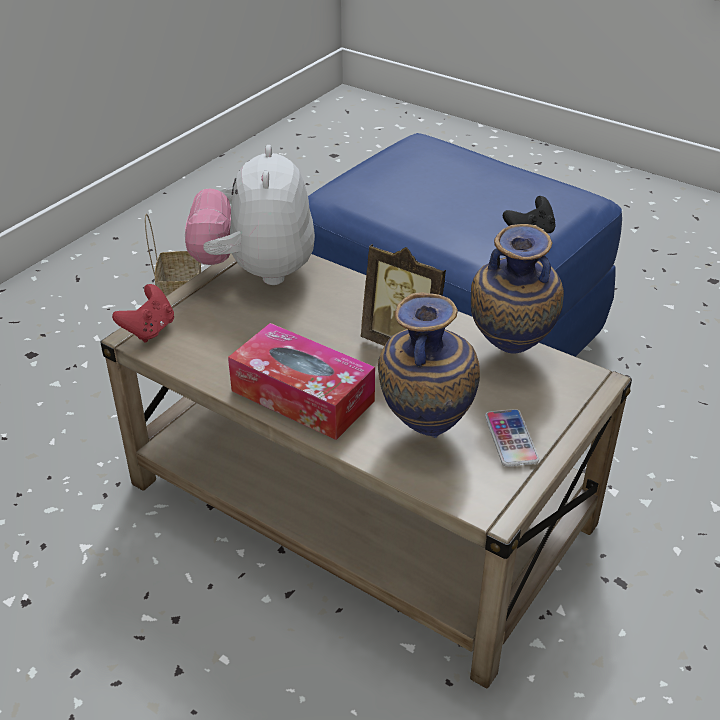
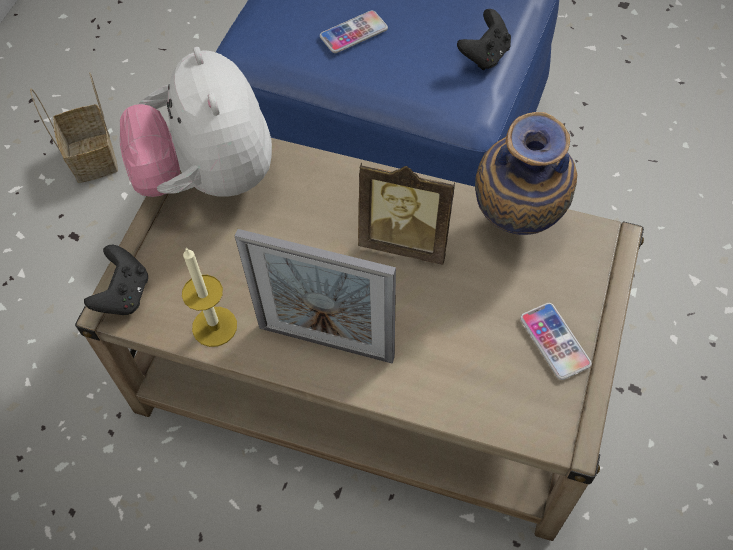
camera: 15 degrees left, 20 degrees up
(149, 330) = (124, 294): red game controller -> black game controller
(213, 365) = (214, 326): none -> candle
(302, 396) = (326, 342): tissue box -> picture frame
(421, 202) = (353, 33): none -> phone
(424, 431) = (466, 355): vase -> none

